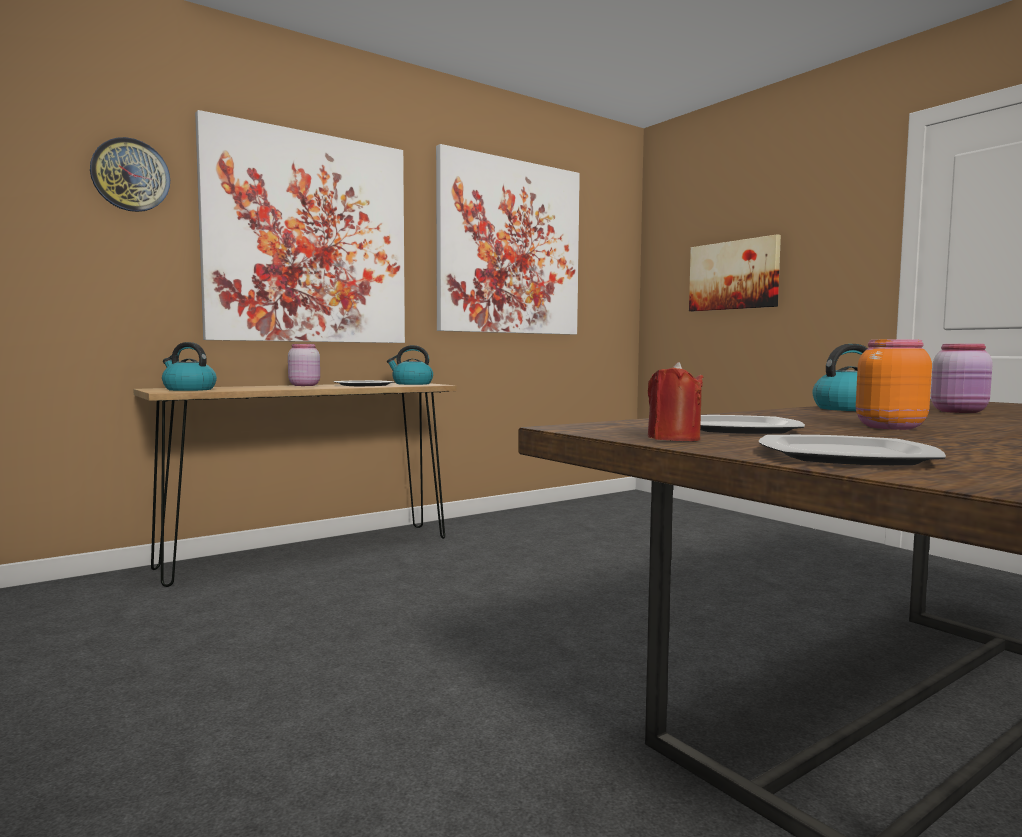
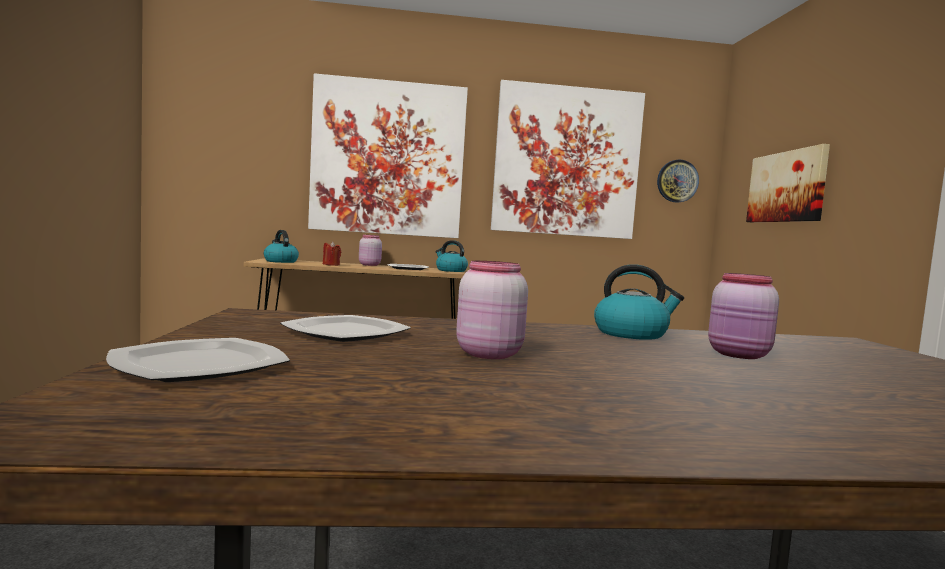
camera: 30 degrees right, 0 degrees up
(130, 175) = (271, 120): wall clock -> wall clock (677, 181)
(673, 438) = (227, 331): red candle -> red candle (331, 265)
(888, 427) = (488, 353): orange jar -> pink jar

